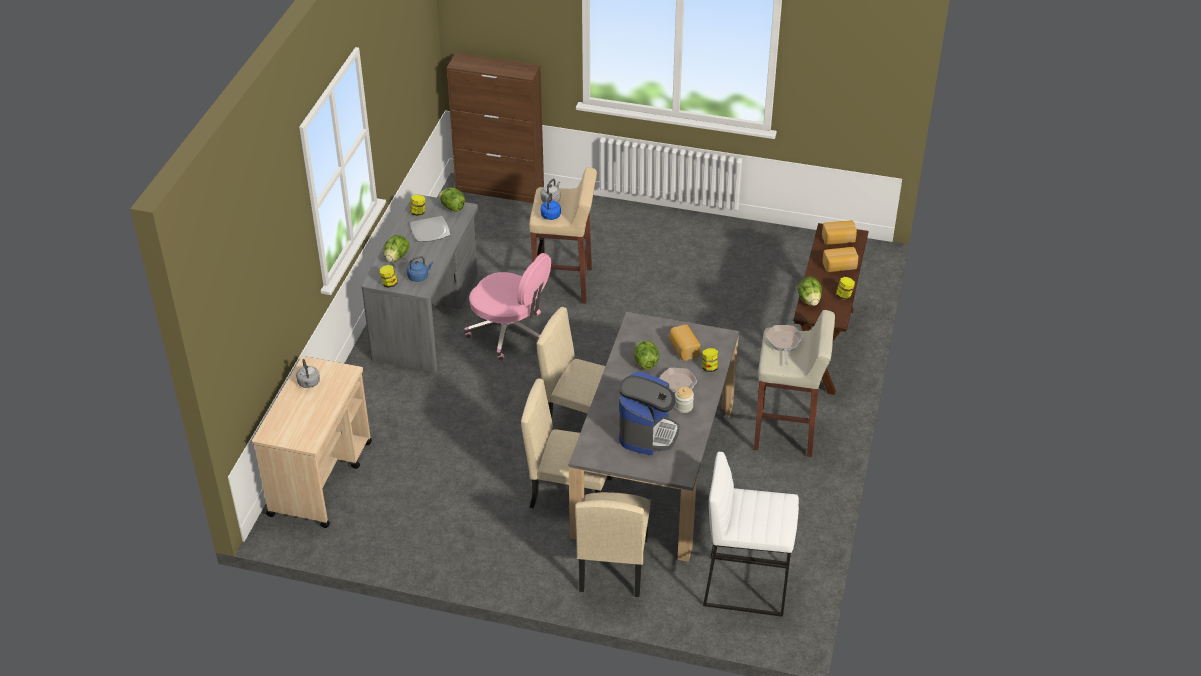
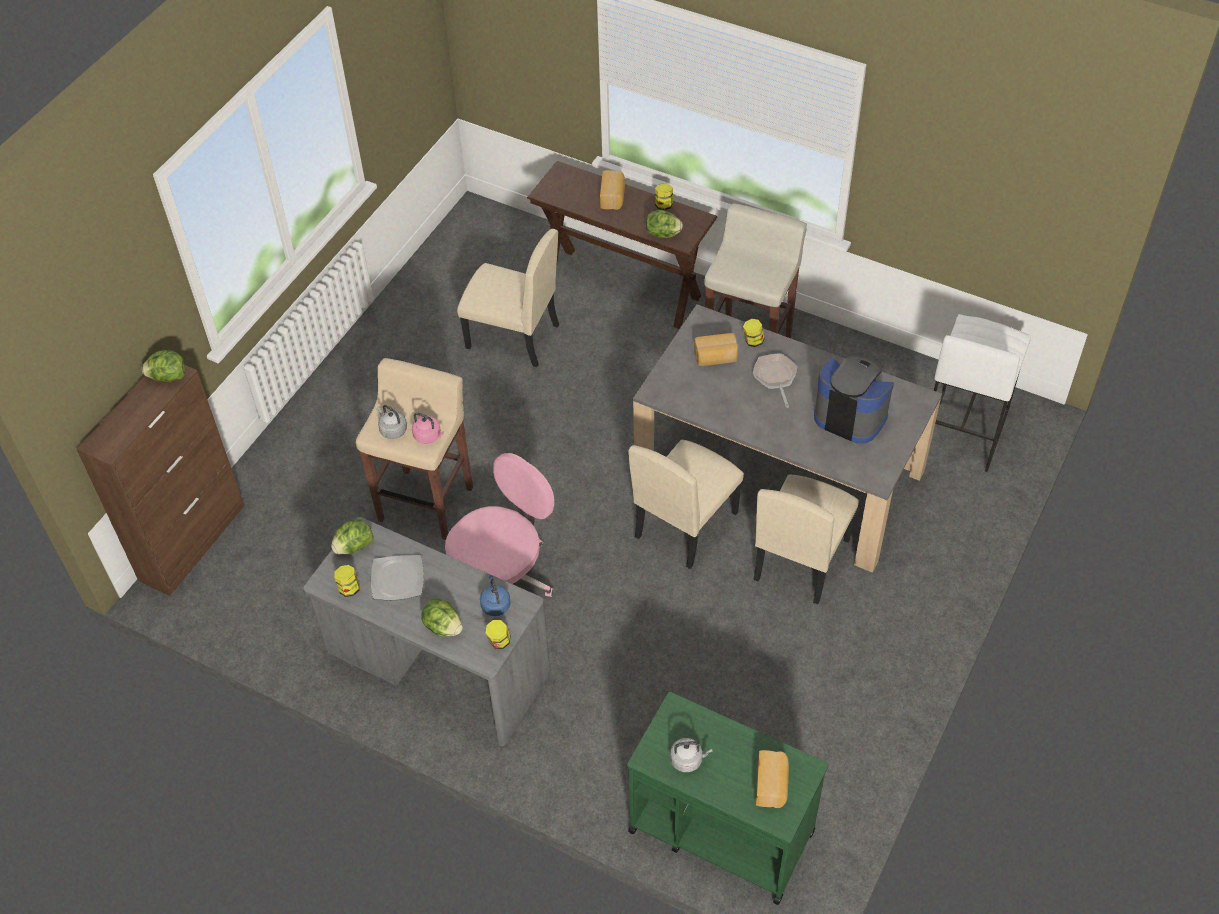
camera: 75 degrees left, 10 degrees up
(321, 478) = (720, 830): beige cart -> green cart
(550, 216) = (428, 436): blue kettle -> pink kettle
(612, 565) = (919, 540): beige chair -> beige chair (512, 337)
(645, 362) = (730, 396): lettuce -> lettuce (168, 377)
(683, 406) = (813, 376): jar -> none
(784, 343) = (738, 267): frying pan -> none
(838, 240) = (565, 187): bread -> bread (772, 785)

